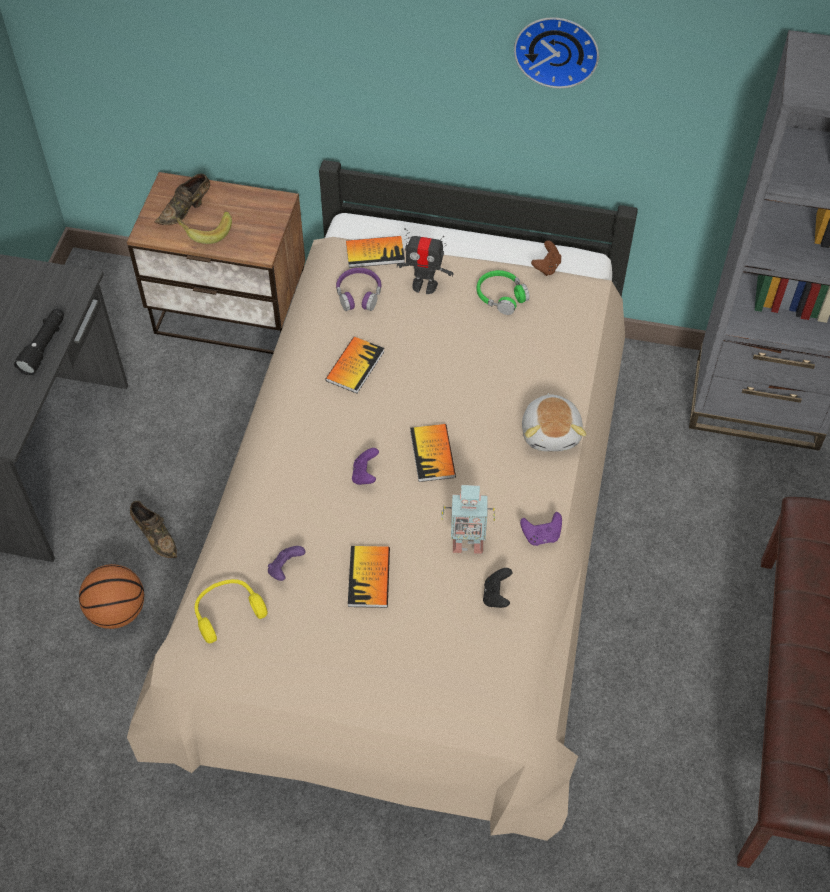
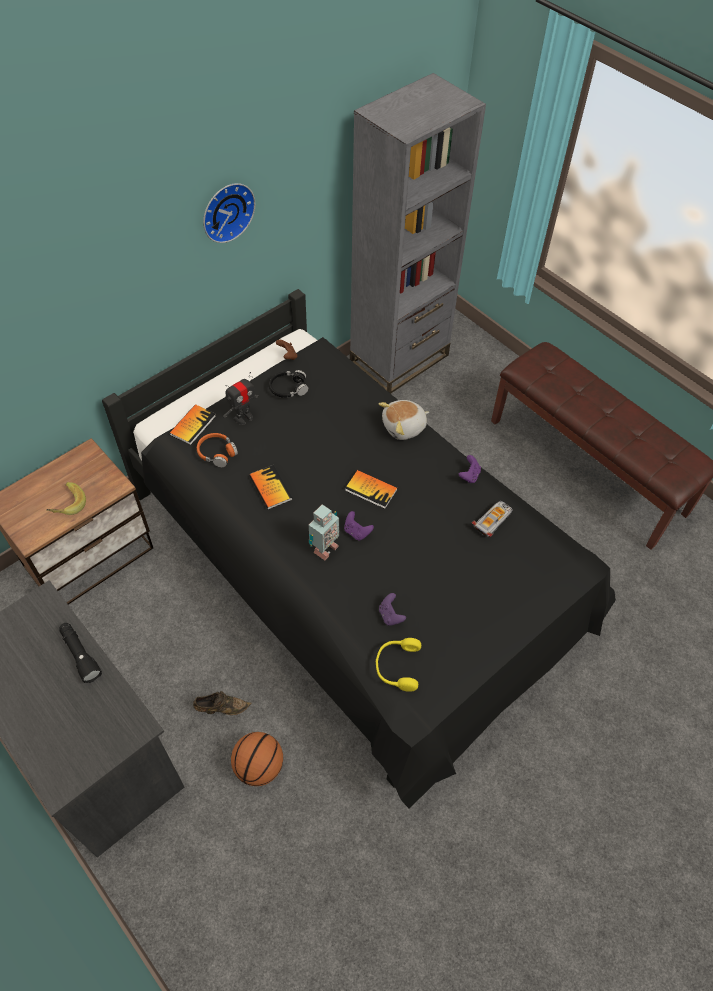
camera: 55 degrees left, 0 degrees up
(186, 210) = (36, 505): brown shoe -> none
(359, 294) = (217, 453): purple headphones -> orange headphones
(369, 577) = (432, 575): book -> none
(413, 547) = (353, 569): beige bed -> black bed
(466, 542) = (446, 512): toy robot -> toy robot (324, 549)
(496, 595) = (493, 520): black game controller -> toy car
(501, 296) = (288, 388): green headphones -> black headphones
(551, 432) = (404, 427): plush toy -> plush toy turned 120 degrees clockwise

